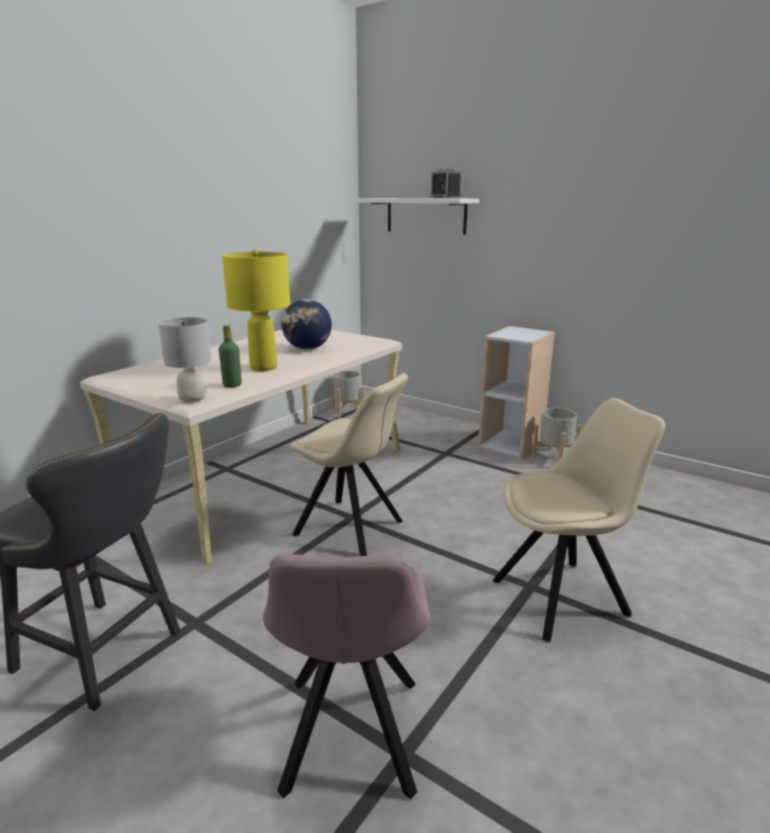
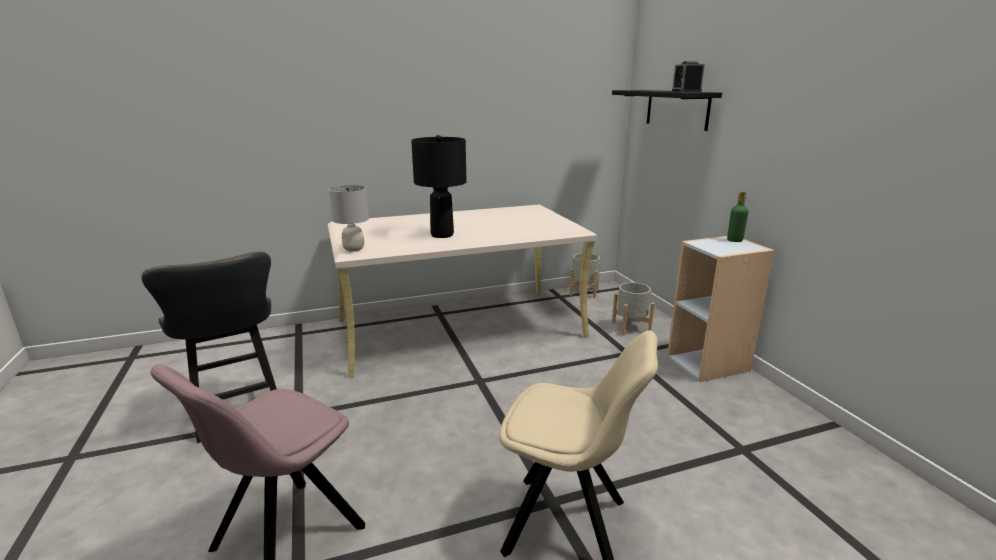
camera: 35 degrees right, 0 degrees up
(232, 385) = (396, 244): green bottle -> green bottle (734, 240)
(264, 367) = (442, 235): yellow table lamp -> black table lamp
(307, 348) = (503, 225): globe -> none
(350, 528) = (467, 389): beige chair -> none
(426, 215) = (677, 109): white shelf -> black shelf
(554, 457) = (740, 392): grey planter -> grey planter (630, 328)

